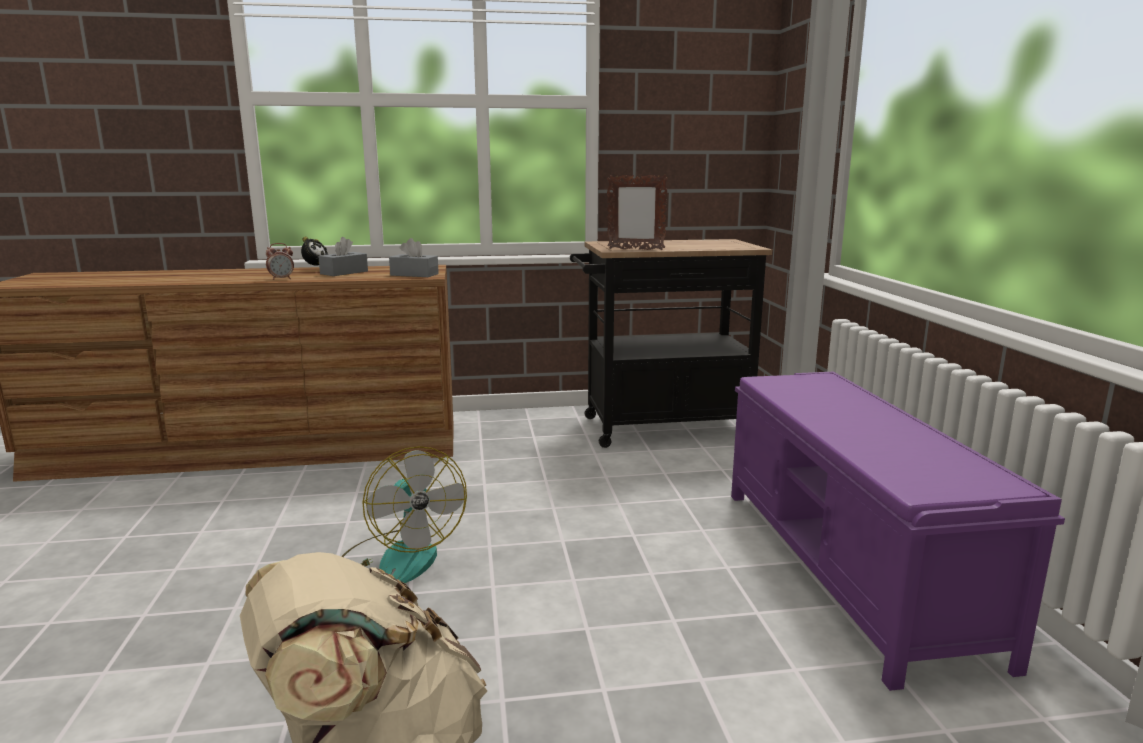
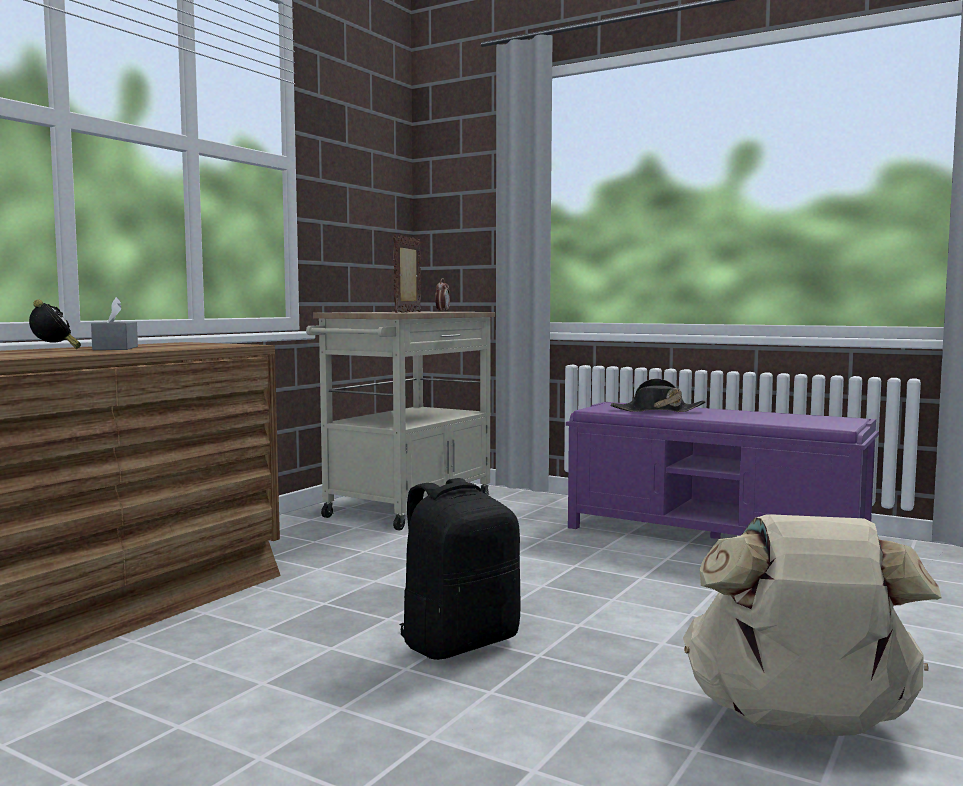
camera: 50 degrees left, 10 degrees down
(281, 279) = (75, 353): alarm clock -> alarm clock (442, 312)
(402, 555) = (459, 642): fan -> black backpack
(414, 274) = (218, 345): grey tissue box -> none
(635, 249) = (408, 312): picture frame -> picture frame turned 150 degrees clockwise
(660, 428) = (406, 508): black cart -> beige cart
(815, 399) = (657, 411): none -> black hat

